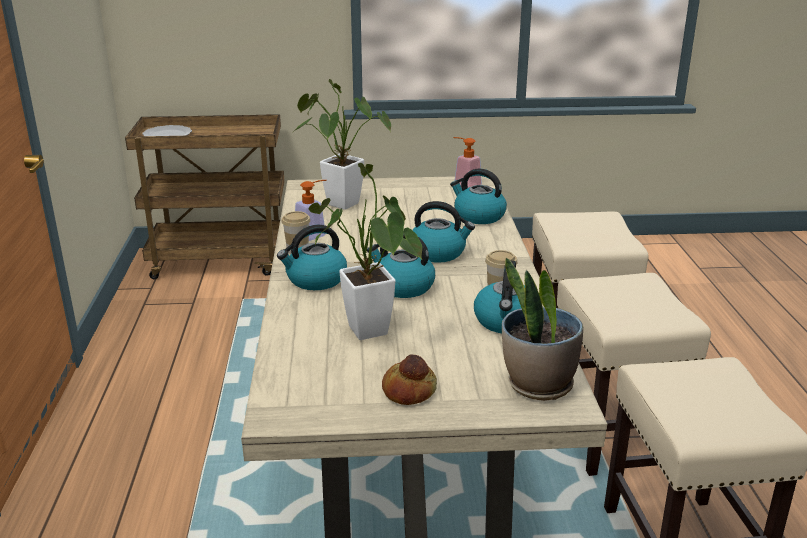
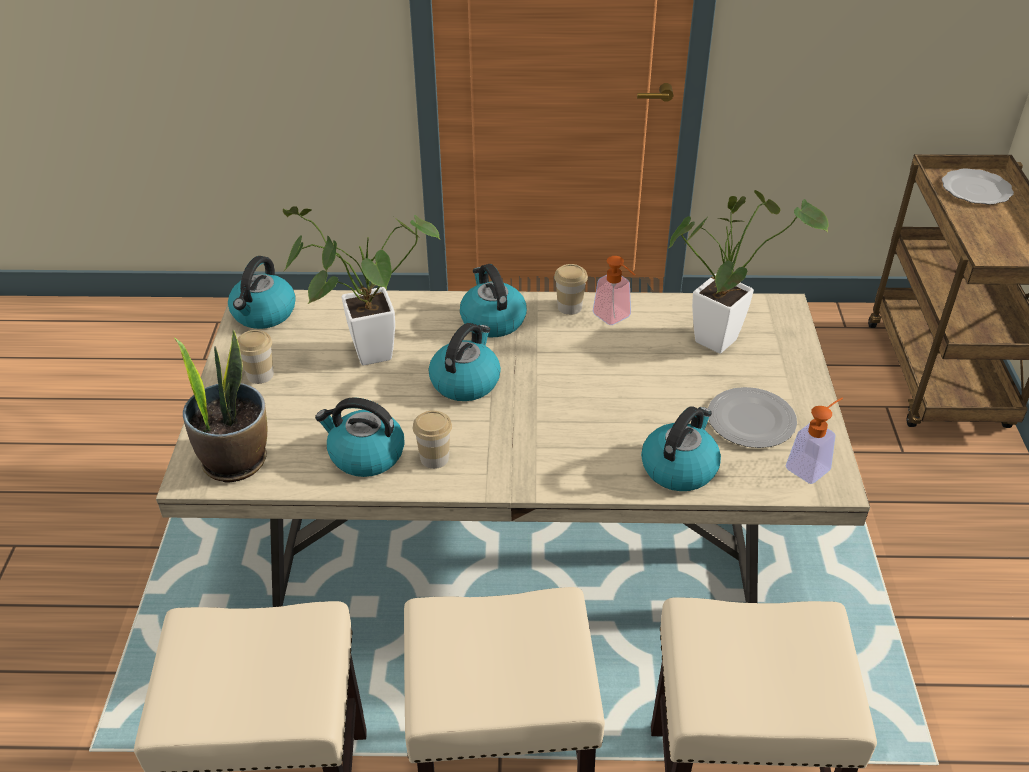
camera: 95 degrees right, 15 degrees up
(408, 390) = (260, 375): bread -> cup
(428, 197) = (750, 421): none -> plate
(438, 253) = (554, 416): kettle -> kettle (263, 314)

